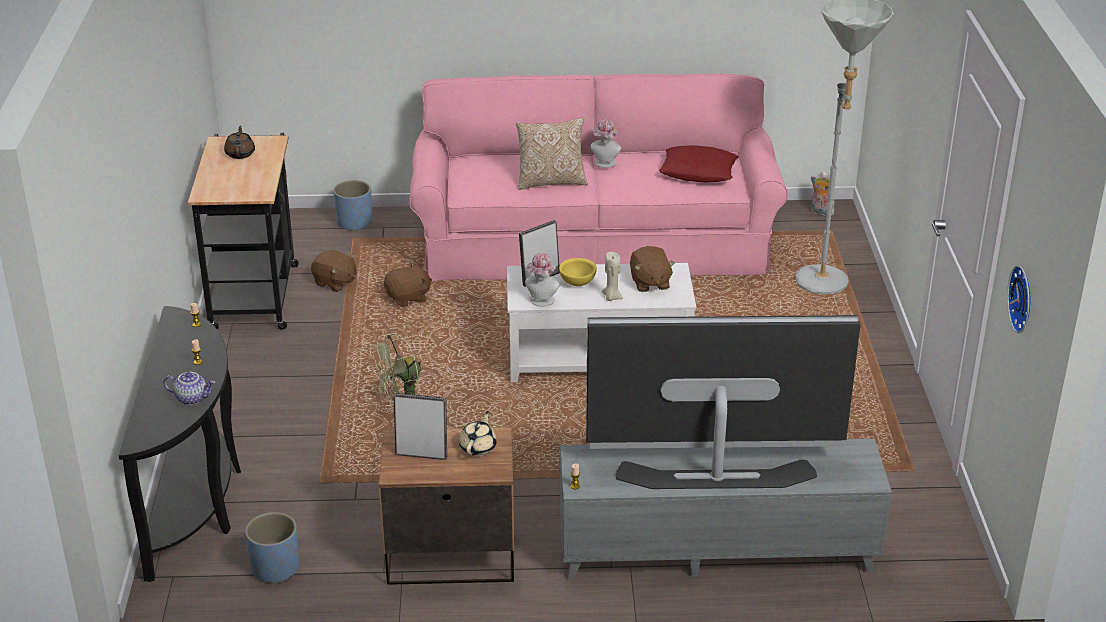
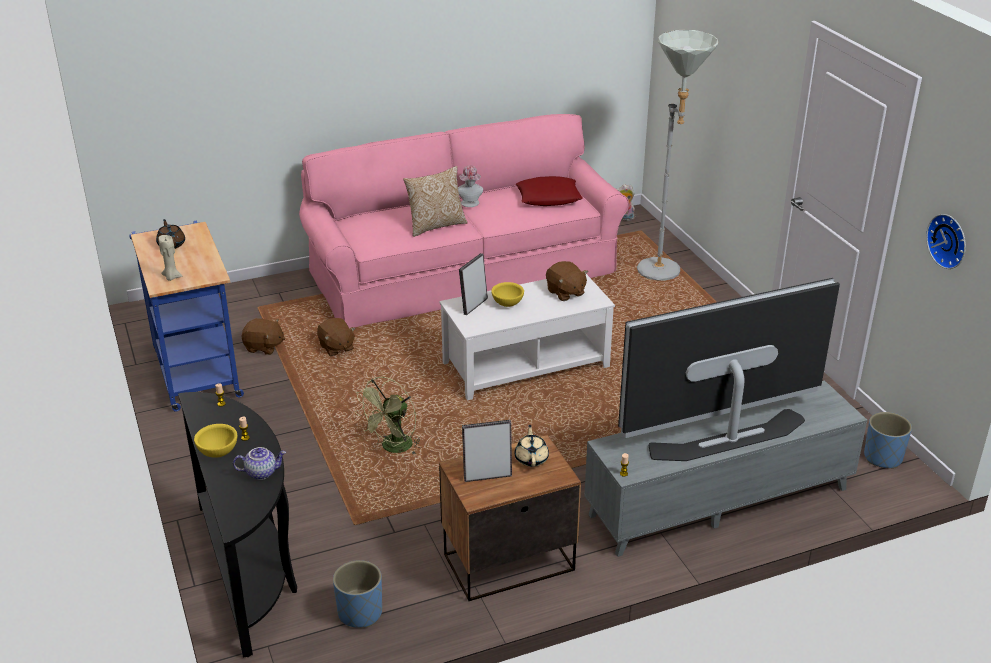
camera: 20 degrees left, 0 degrees up
(164, 370) = (217, 452): none -> yellow bowl
(255, 292) = (195, 369): black cart -> blue cart
(354, 222) = (251, 293): blue planter -> blue planter (882, 457)
(408, 298) = (336, 348): brown plush toy -> brown plush toy turned 105 degrees clockwise
(541, 302) = (488, 325): hat -> none
(611, 297) = (543, 310): beige candle -> beige candle (171, 277)

